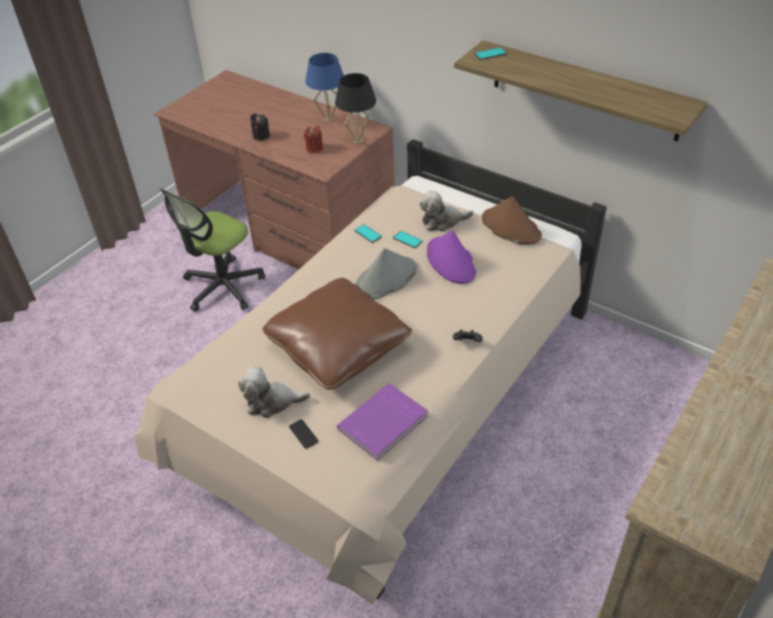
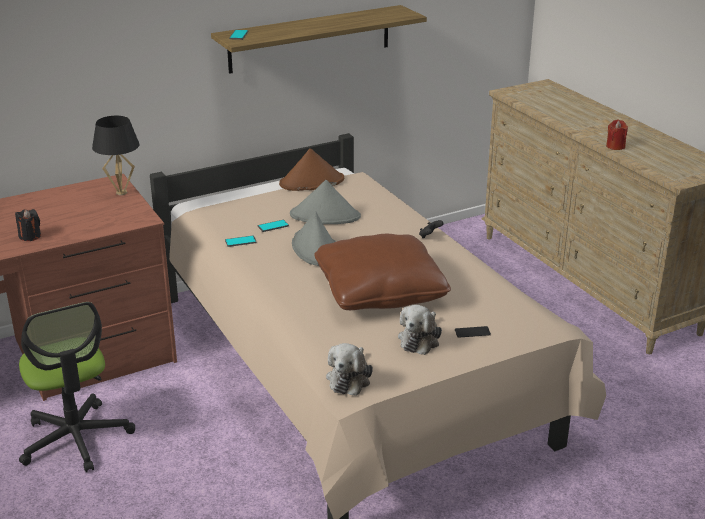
camera: 65 degrees left, 15 degrees down
(314, 148) = (99, 215): red candle -> red candle (615, 146)
(328, 119) = (59, 197): blue table lamp -> none
(384, 423) = (490, 293): purple book -> none
(442, 221) = (267, 206): plush toy -> plush toy (349, 378)
(451, 261) = (325, 216): purple hat -> grey hat

